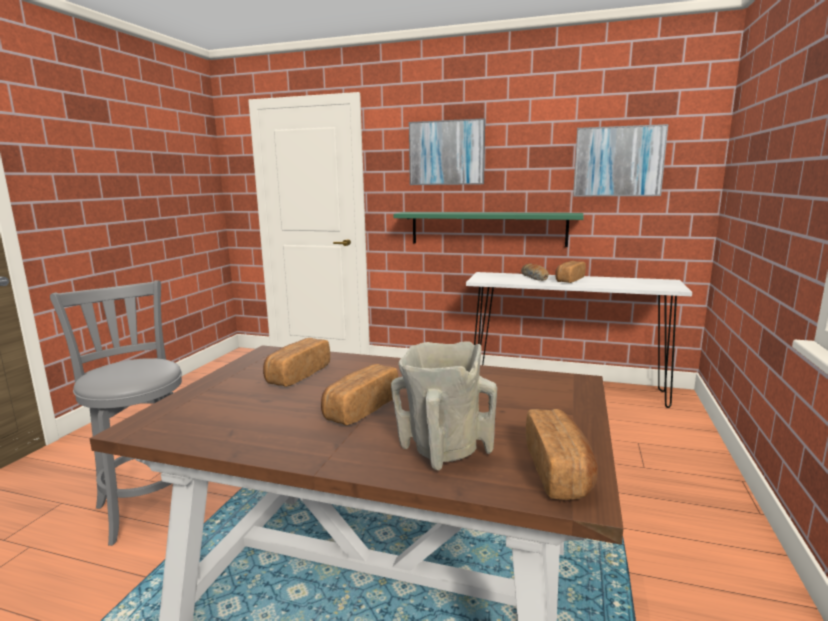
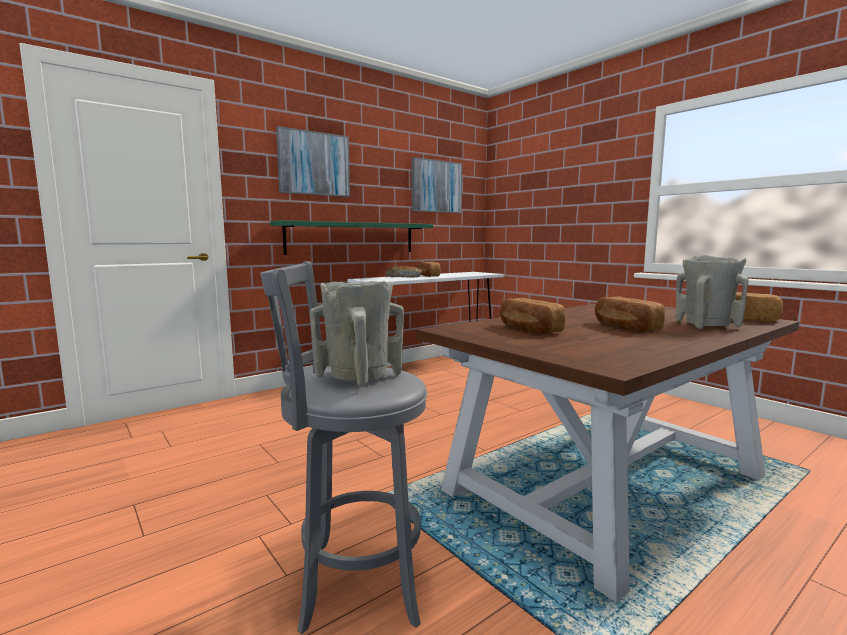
camera: 55 degrees left, 5 degrees down
(127, 369) = (358, 377): none -> beige vase

